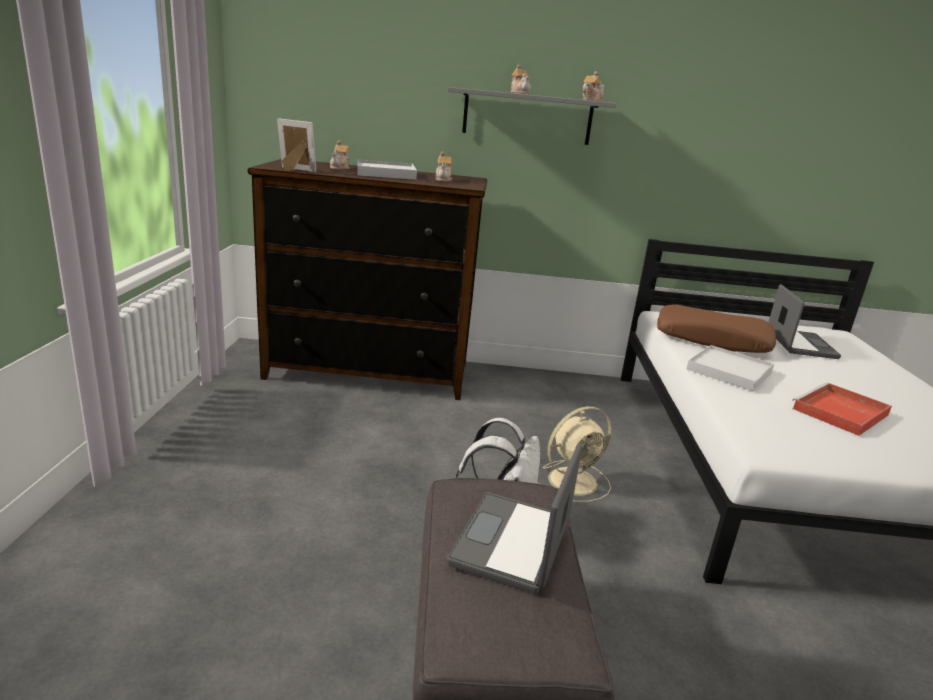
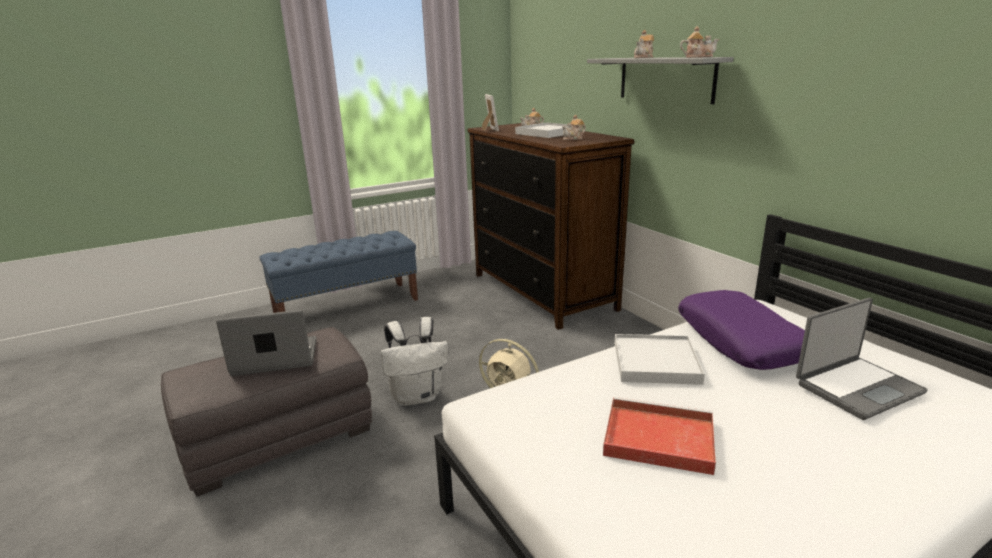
camera: 60 degrees right, 0 degrees up
(170, 487) = (347, 306): none -> blue bench
(712, 340) = (740, 341): brown pillow -> purple pillow

